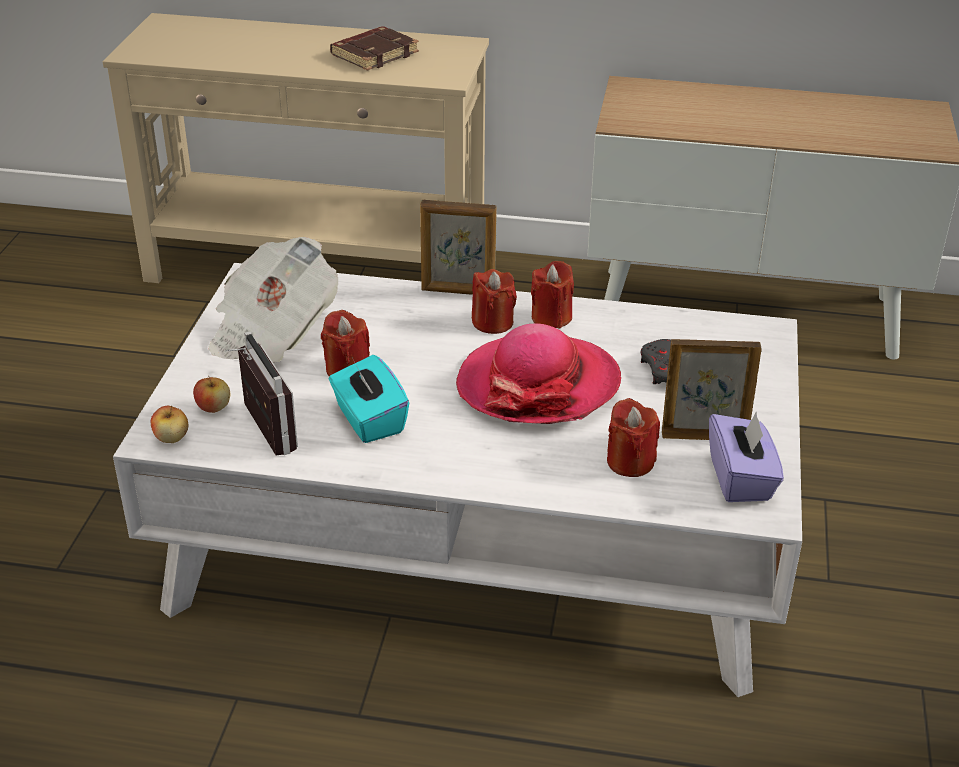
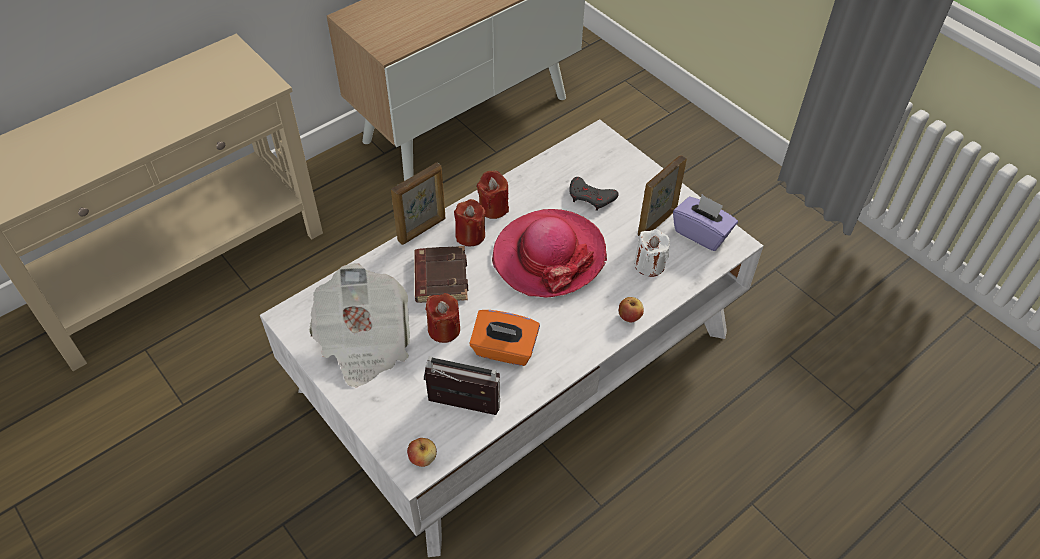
camera: 50 degrees left, 15 degrees up
(213, 407) = (413, 418): apple -> apple (629, 316)
(369, 420) = (504, 350): turquoise tissue box -> orange tissue box
(374, 54) = (182, 94): brown book -> brown book (440, 277)
(630, 462) = (649, 265): red candle -> white candle

